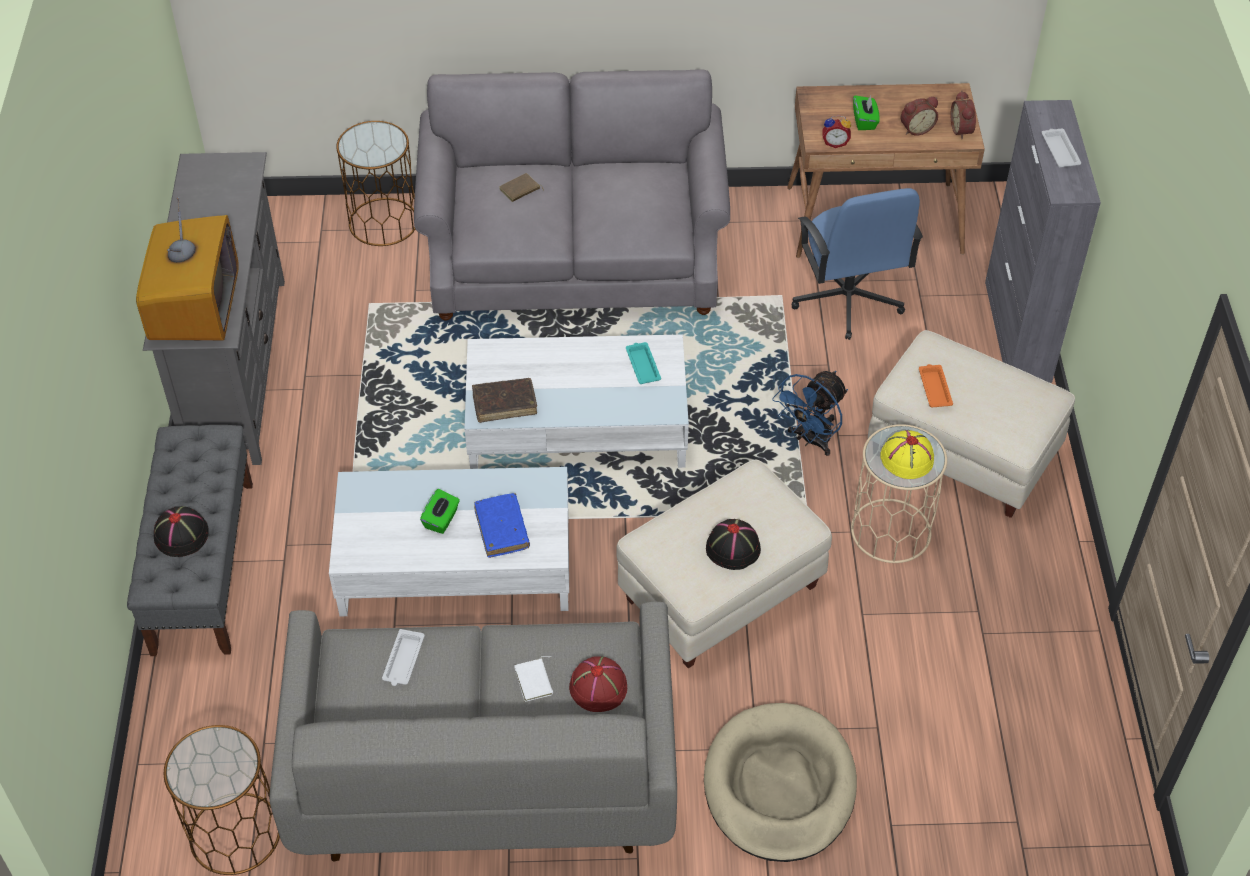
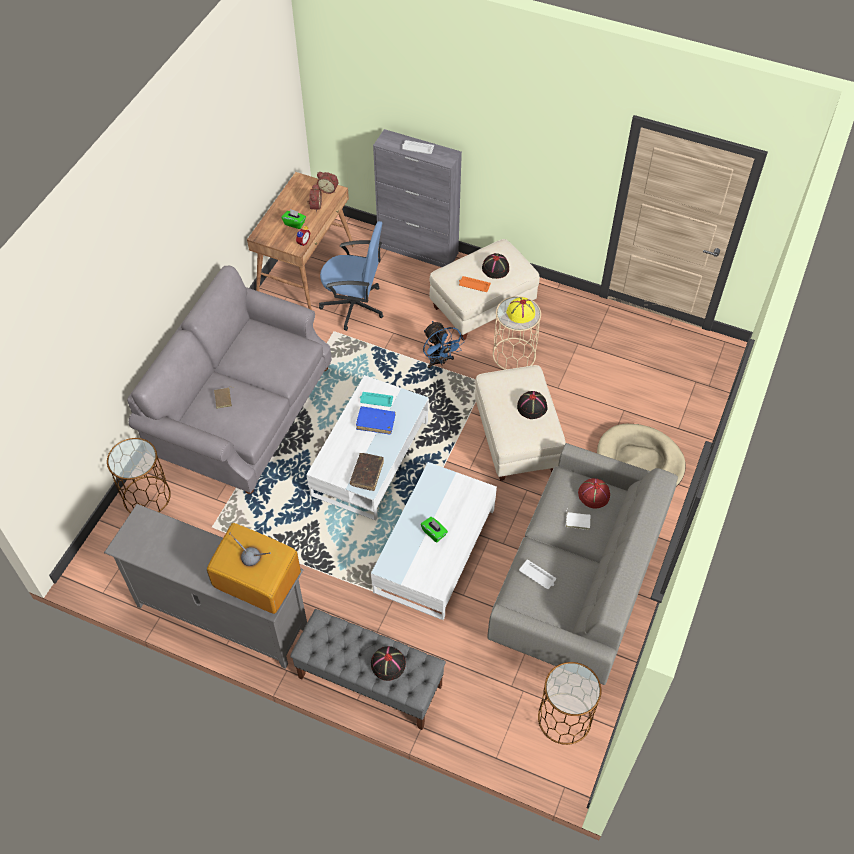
camera: 65 degrees left, 5 degrees up
(502, 530) = (456, 507): blue book -> blue book (376, 422)
(993, 402) = (495, 268): none -> black hat

